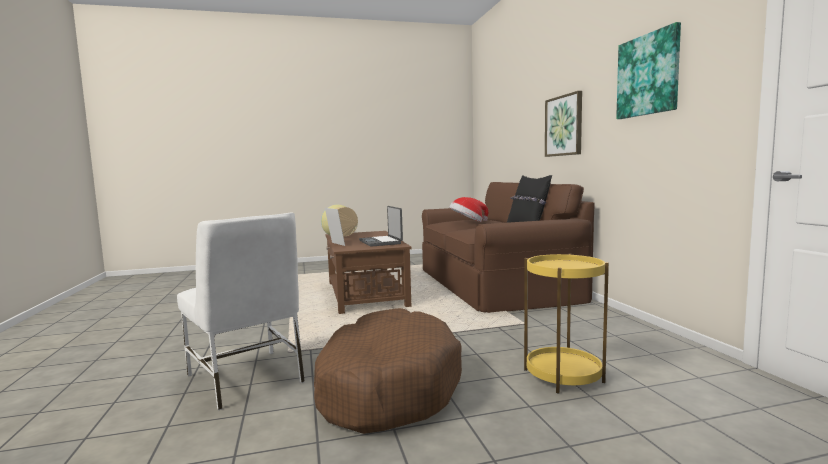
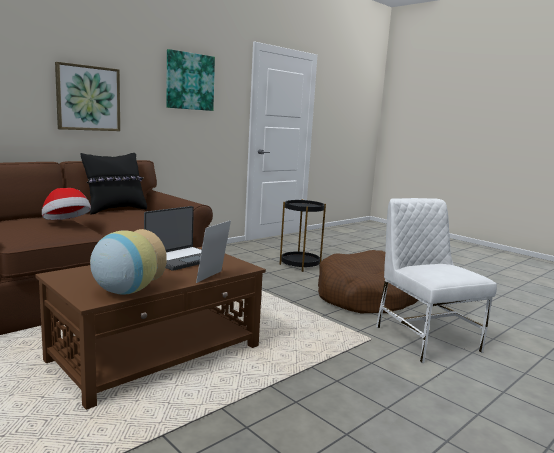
camera: 120 degrees left, 5 degrees up
(247, 379) = (424, 338): white chair -> white chair turned 45 degrees counterclockwise
(563, 376) = (300, 265): yellow side table -> black side table

